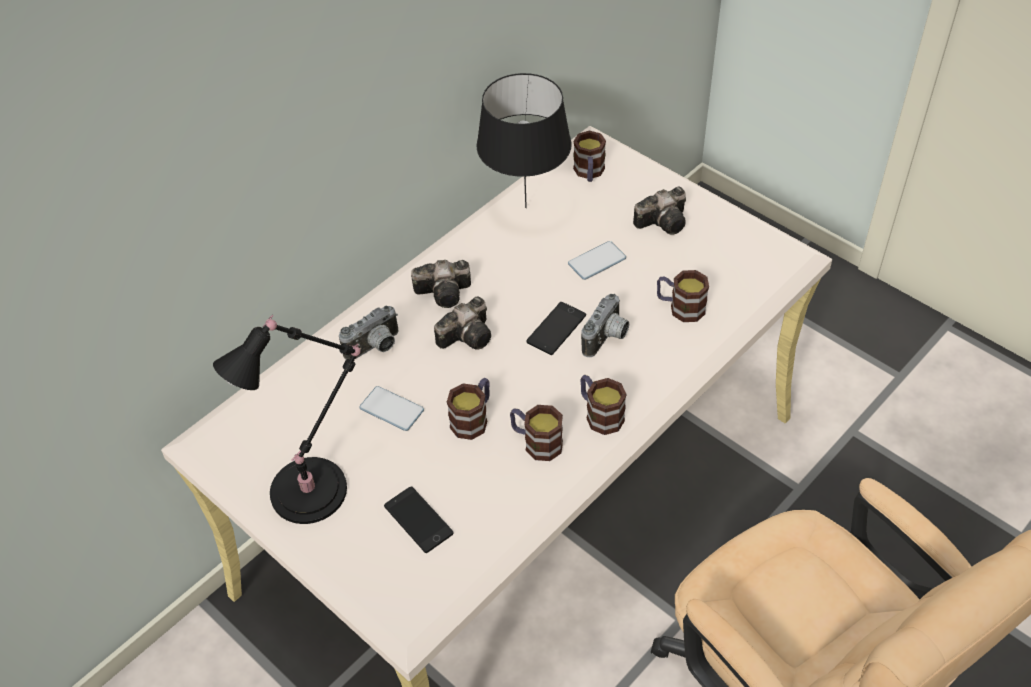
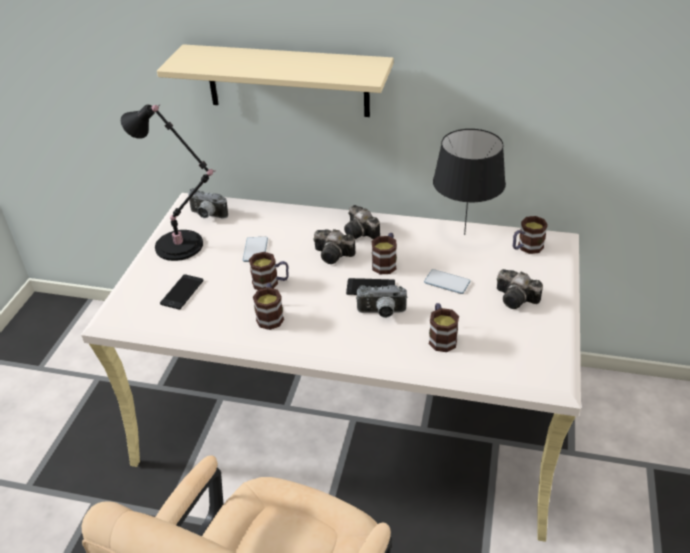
camera: 60 degrees right, 10 degrees down
(271, 177) = (287, 81): none -> beige shelf
(375, 348) = (296, 226): camera -> camera (207, 216)
(599, 414) = (313, 334): mug -> mug (386, 263)

